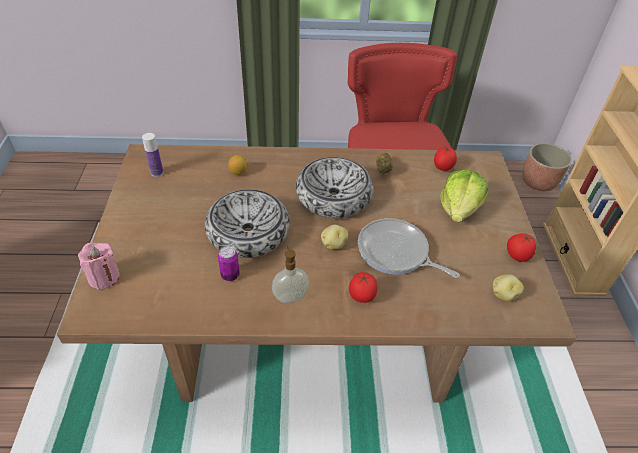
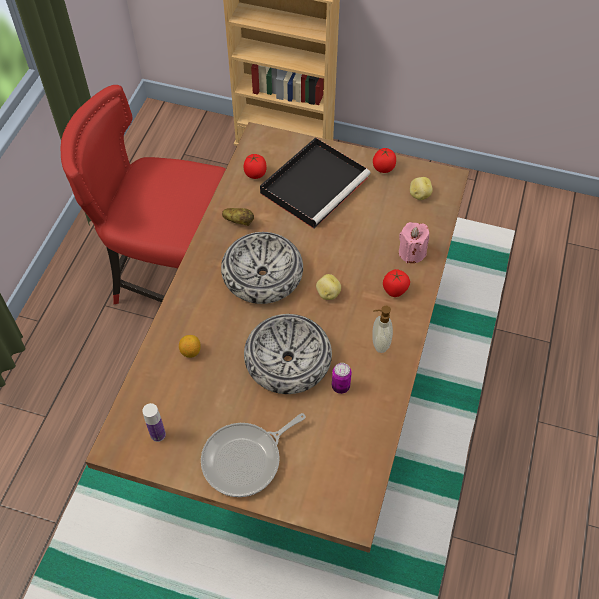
camera: 70 degrees left, 10 degrees up
(104, 277) = (309, 500): pink candle -> pink candle (411, 253)
(396, 252) = (353, 250): frying pan -> frying pan (245, 460)
(459, 208) = (315, 184): lettuce -> black tray
(539, 182) = (175, 119): planter -> none

